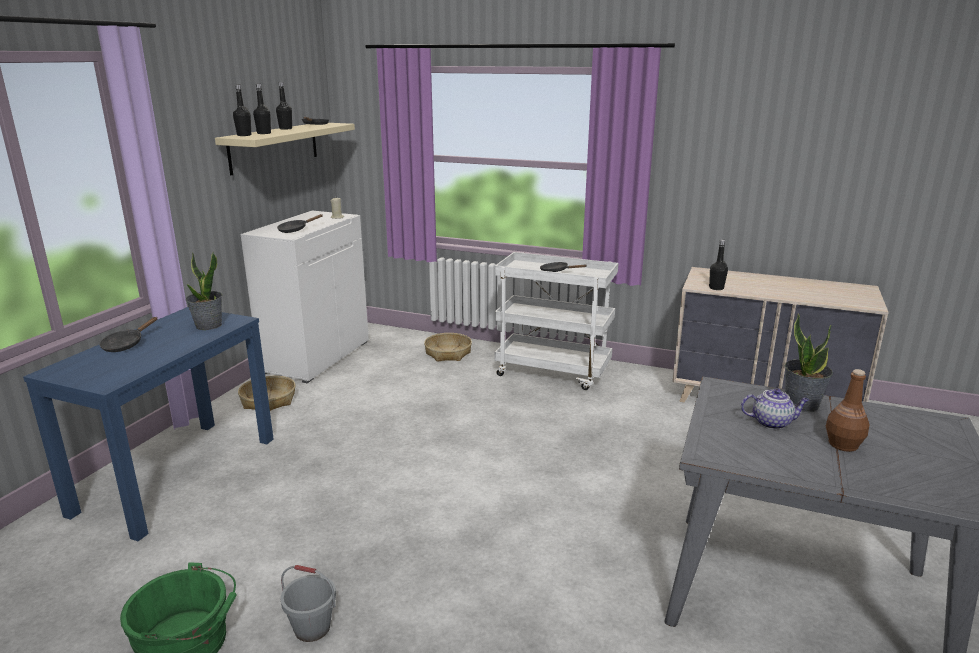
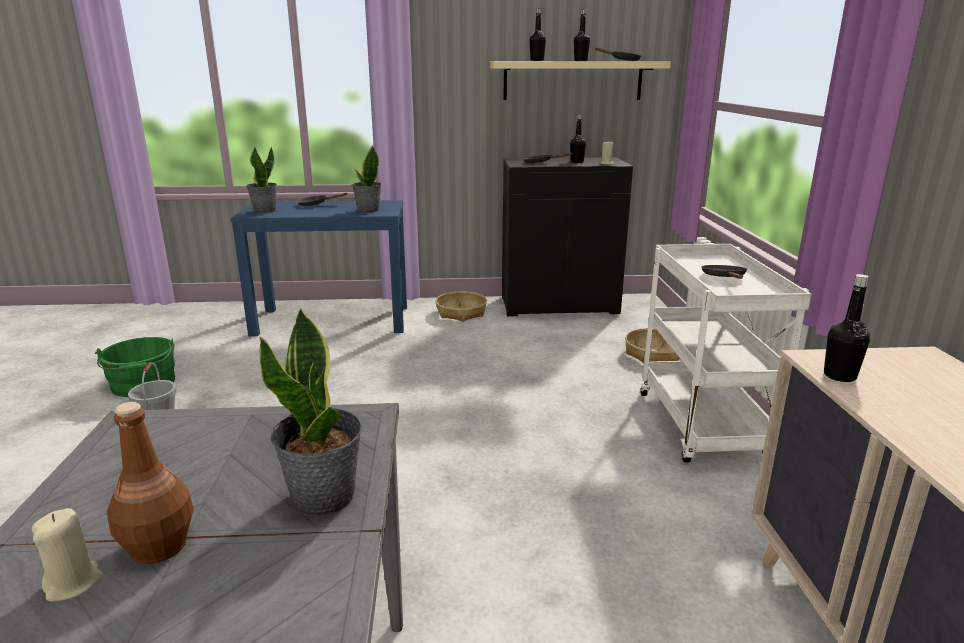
camera: 65 degrees right, 0 degrees up
(104, 373) = (264, 211): none -> potted plant
(244, 135) = (514, 60): black bottle -> black bottle (577, 162)
(316, 356) = (559, 305): white cabinet -> black cabinet
(772, 423) = (238, 470): teapot -> none
(873, 465) = (73, 583): none -> beige candle

